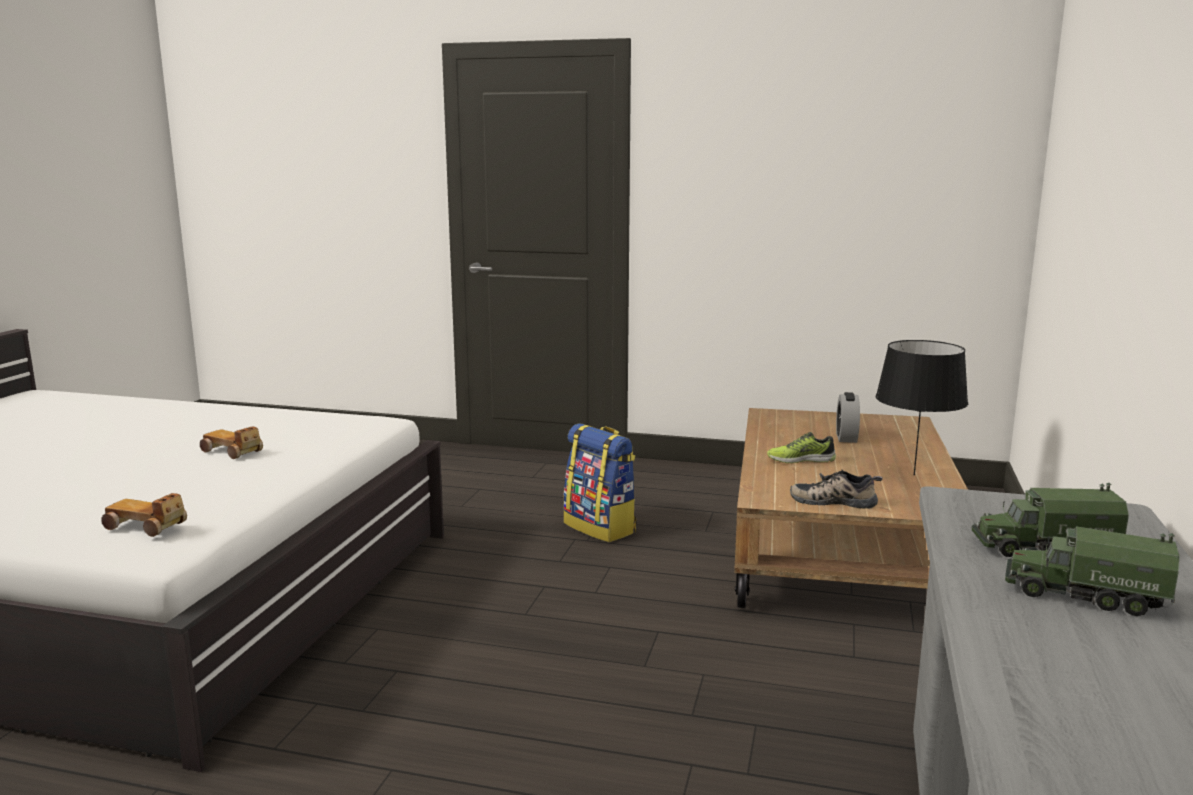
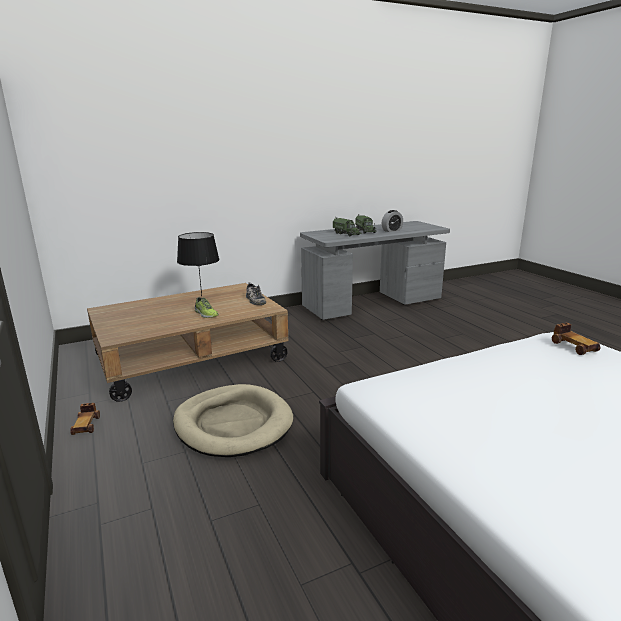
camera: 130 degrees left, 5 degrees up
(232, 452) = (507, 395): toy car -> toy car (86, 425)
(601, 527) = (233, 424): backpack -> beige dog bed
(846, 437) = (152, 314): alarm clock -> alarm clock (392, 230)

